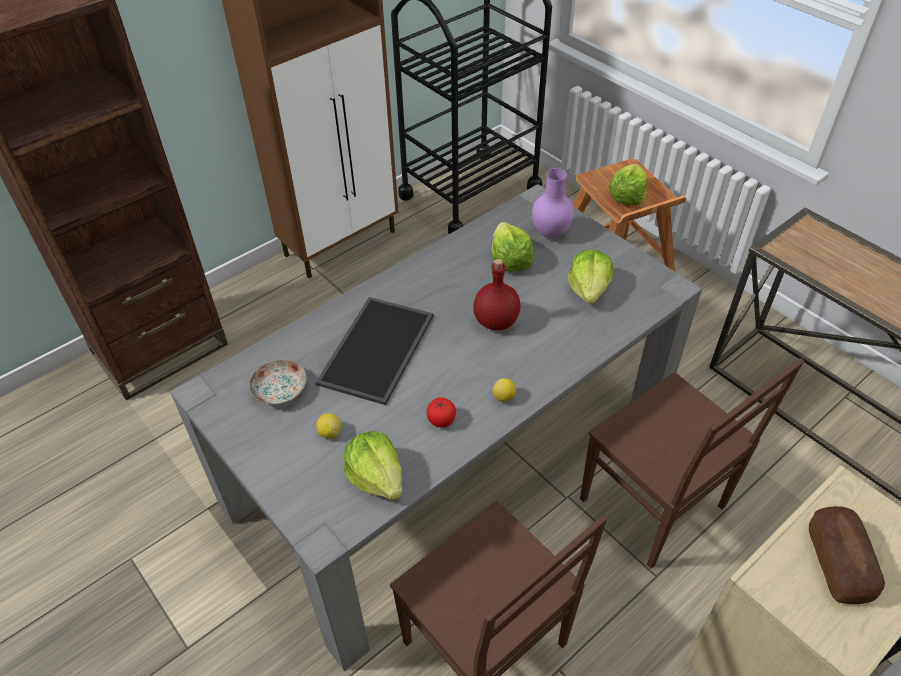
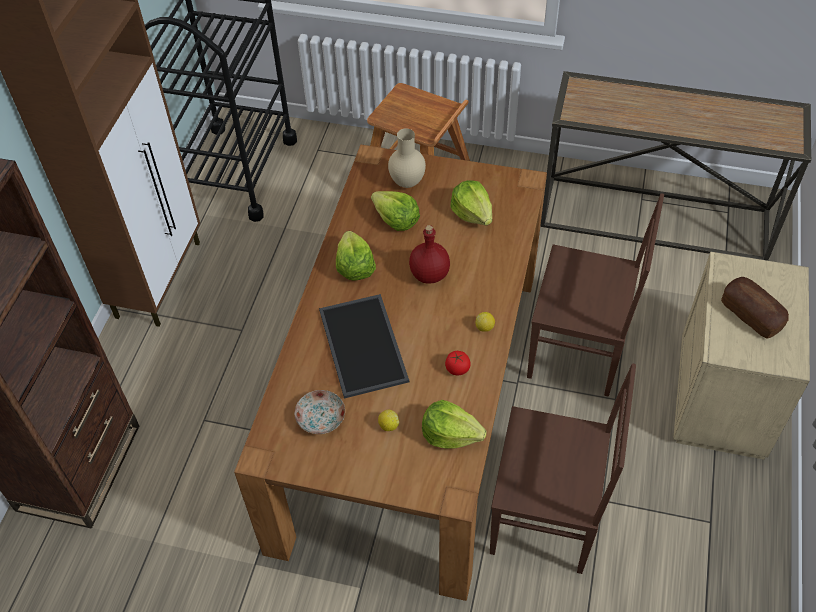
camera: 35 degrees left, 5 degrees up
(452, 454) = (411, 402): grey dining table -> brown dining table
(549, 233) = (406, 183): purple vase -> beige vase
(626, 195) = (420, 119): lettuce -> lettuce (354, 267)

